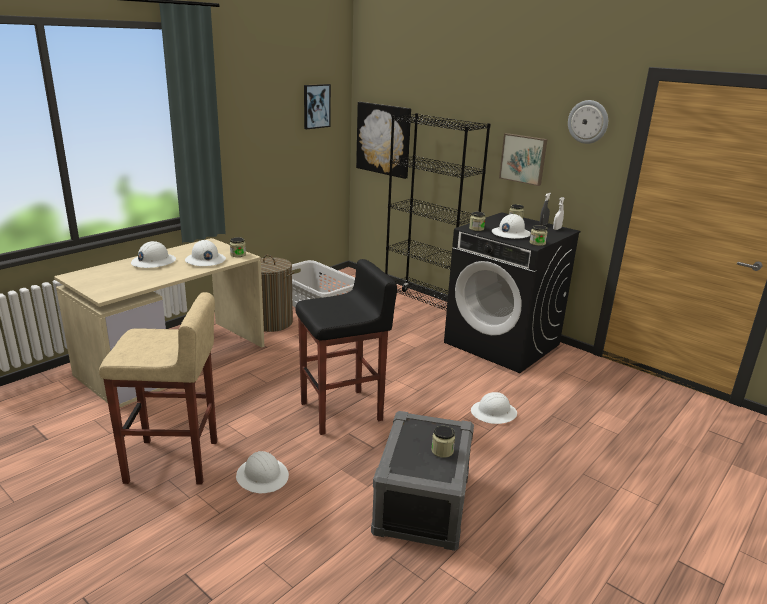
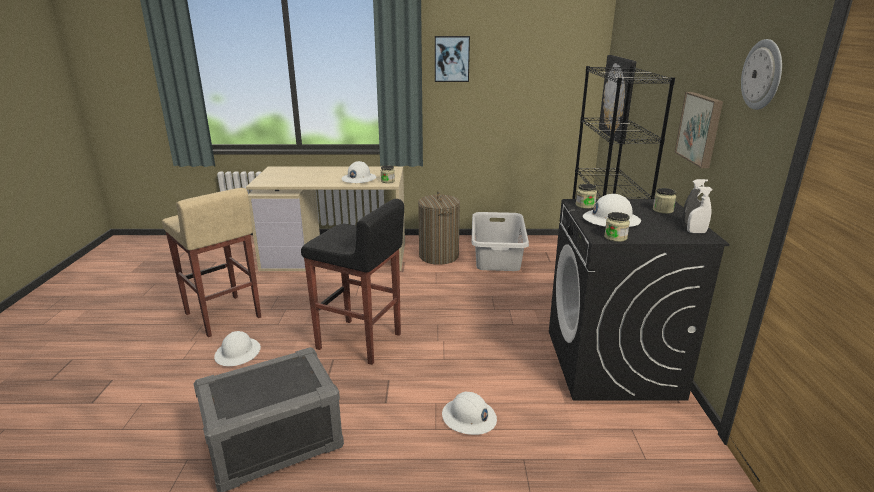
camera: 50 degrees right, 0 degrees up
(153, 262) = (330, 172): white hard hat -> none
(316, 106) = (554, 57): picture -> picture (451, 59)
(442, 451) = (267, 394): jar -> none

